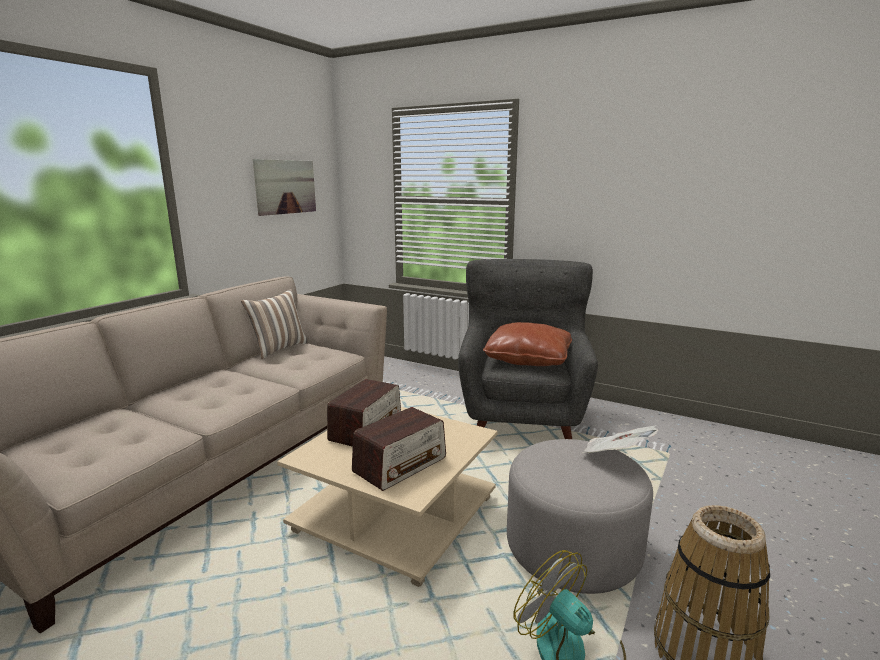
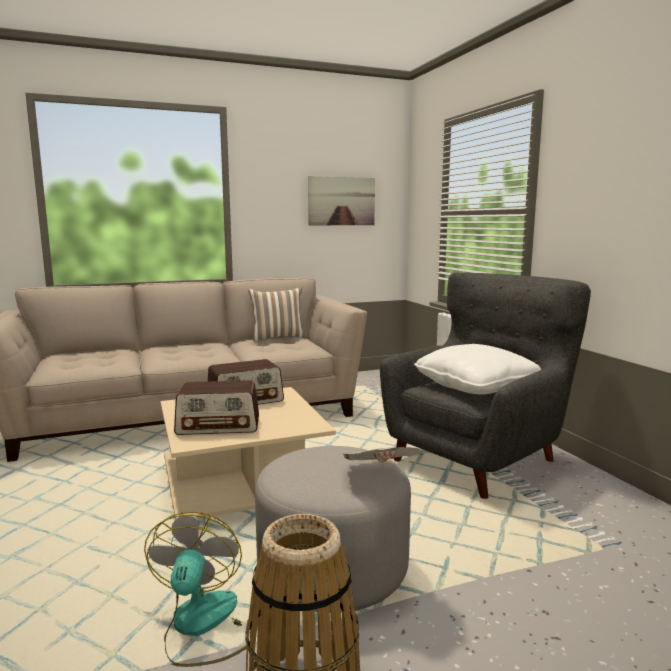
camera: 40 degrees right, 5 degrees down
(528, 359) = (476, 387): brown pillow -> white pillow

